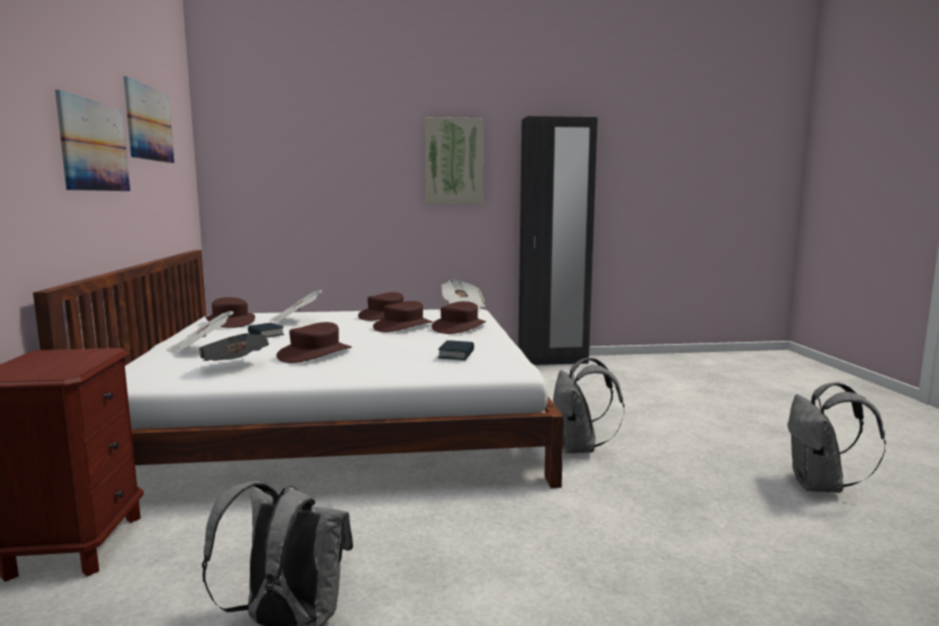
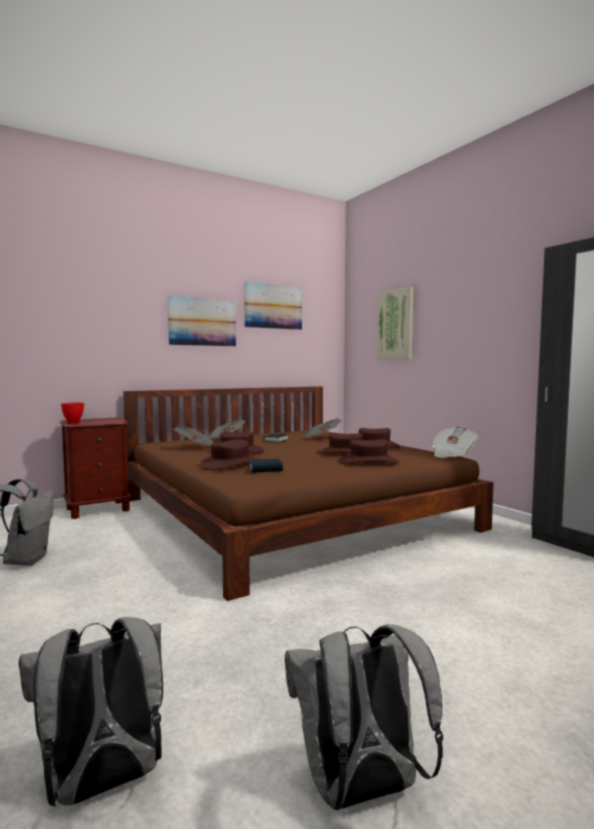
camera: 65 degrees right, 5 degrees down
(60, 374) = (73, 423): none -> red bowl
(230, 322) = (297, 433): brown hat -> brown hat (230, 464)
(340, 420) = (290, 513): white bed -> brown bed
(454, 161) = (496, 309): picture -> picture (395, 325)
(579, 448) = (323, 597): grey backpack -> grey backpack (102, 784)

